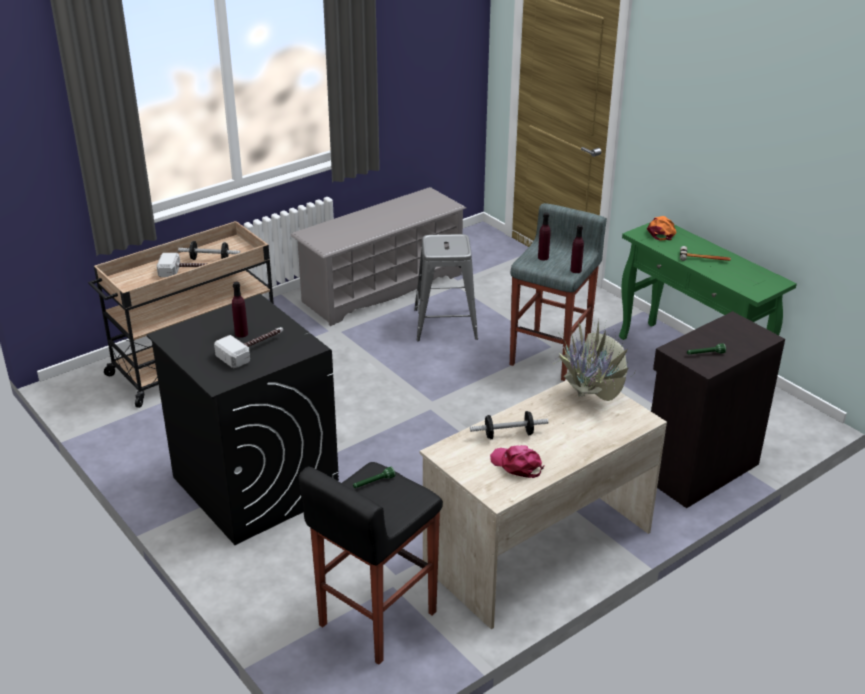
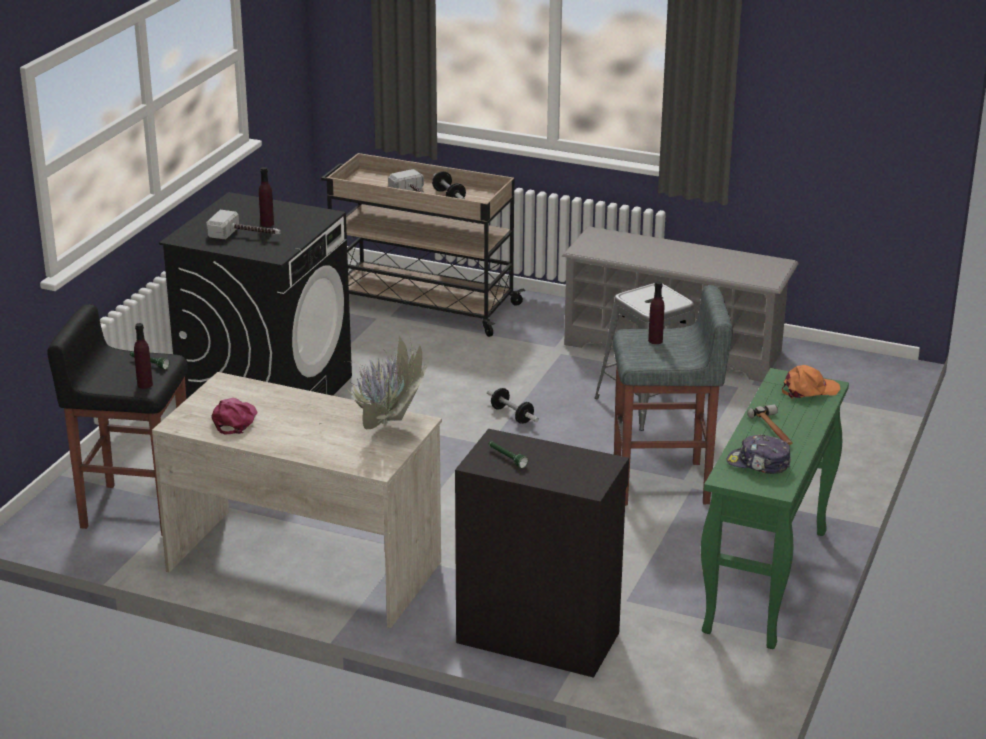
camera: 60 degrees right, 5 degrees down
(508, 434) = (281, 405): dumbbell -> dumbbell (512, 415)
(576, 270) = (649, 365): purple bottle -> purple bottle (145, 385)
(744, 277) = (758, 464): none -> cap

